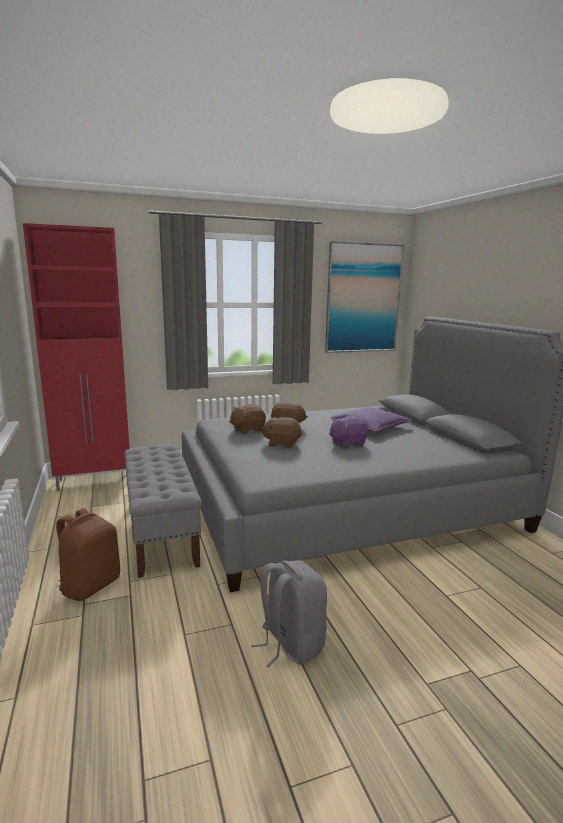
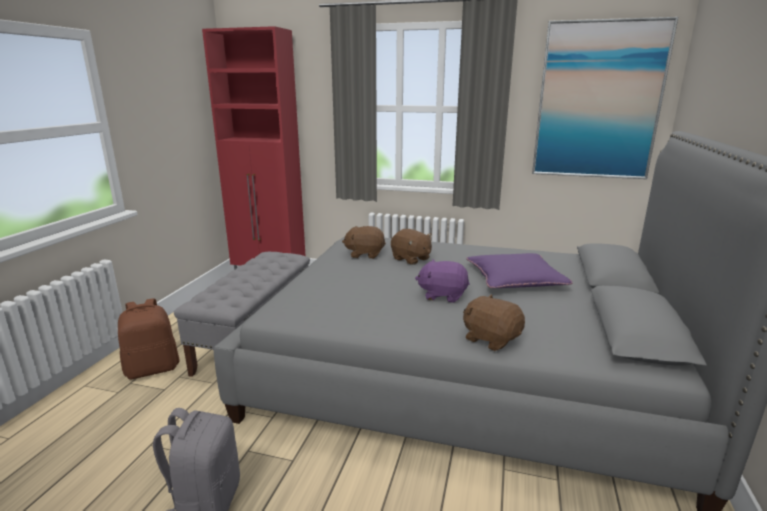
camera: 35 degrees right, 5 degrees up
(282, 444) = (370, 278): brown plush toy -> brown plush toy (491, 339)

